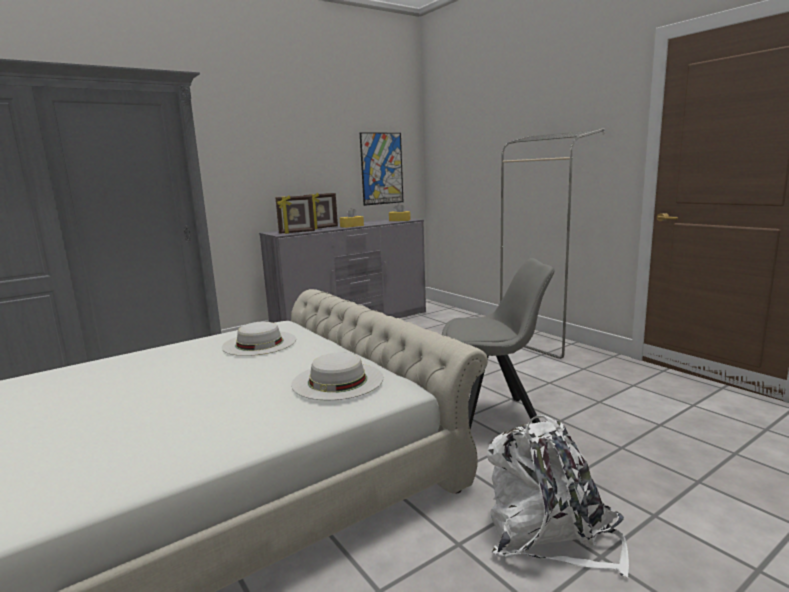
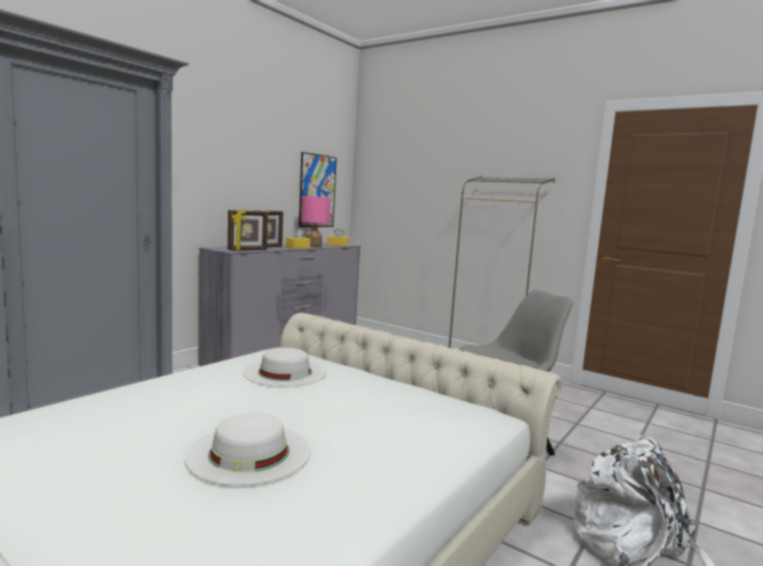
camera: 20 degrees left, 5 degrees down
(337, 380) = (428, 410): white hat -> white hat (249, 452)
(372, 223) = (313, 246): none -> pink table lamp

